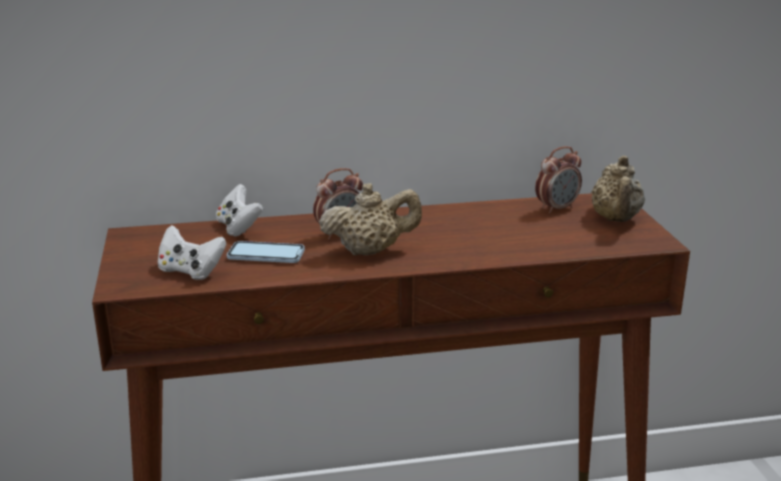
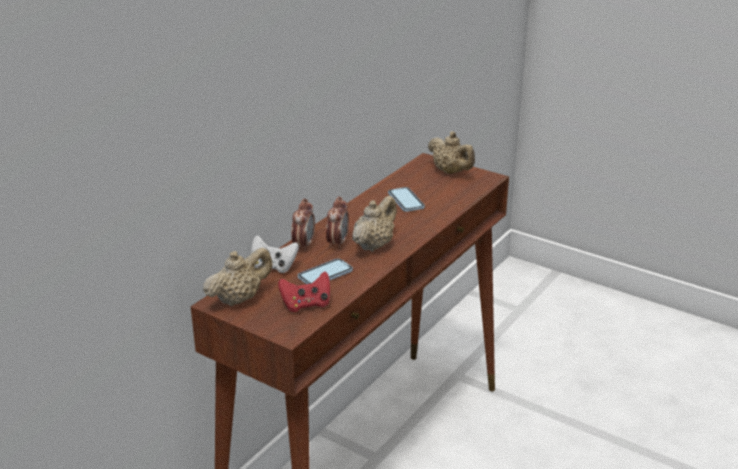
camera: 45 degrees left, 5 degrees up
(152, 240) = (239, 299): none -> beige teapot
(190, 271) = (306, 304): white game controller -> red game controller
(497, 226) = (406, 201): none -> phone
(556, 208) = (413, 177): alarm clock -> alarm clock (303, 245)

